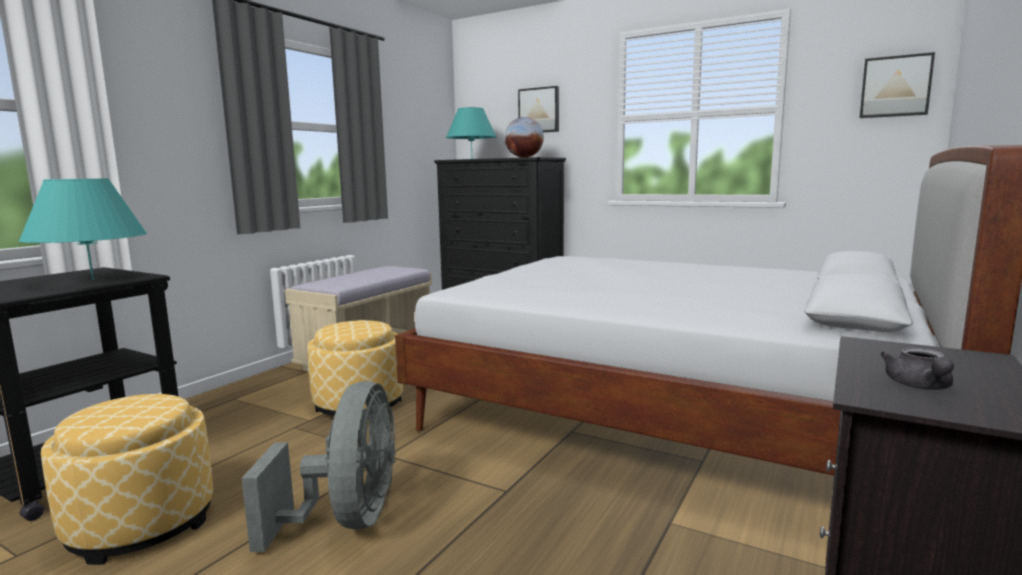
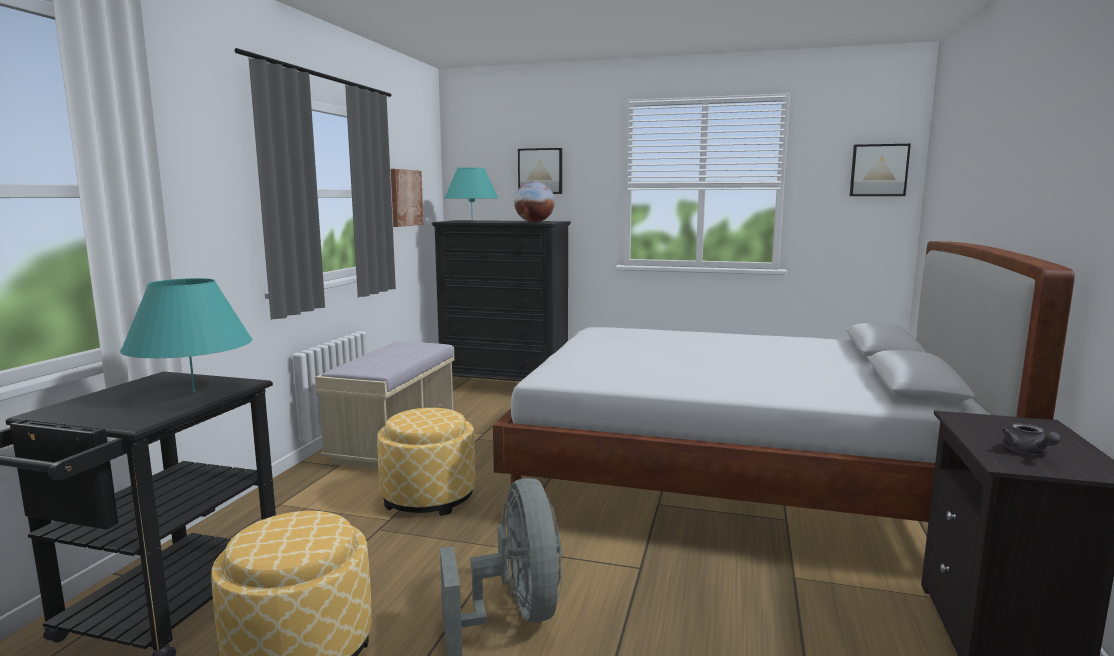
camera: 15 degrees left, 0 degrees up
(408, 137) = (405, 198): none -> picture

